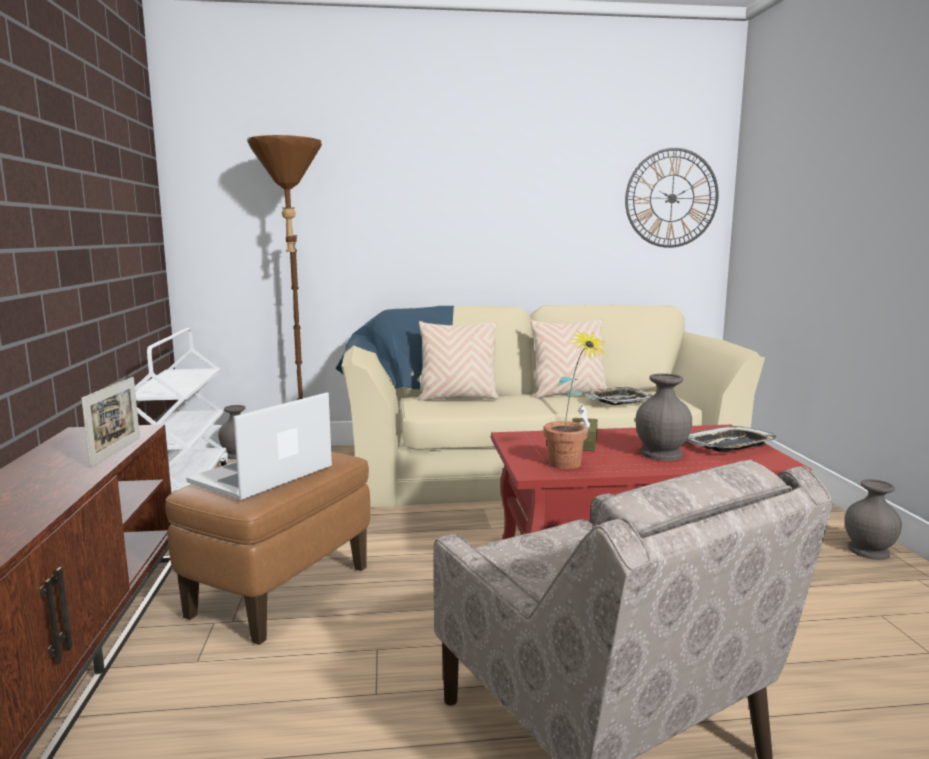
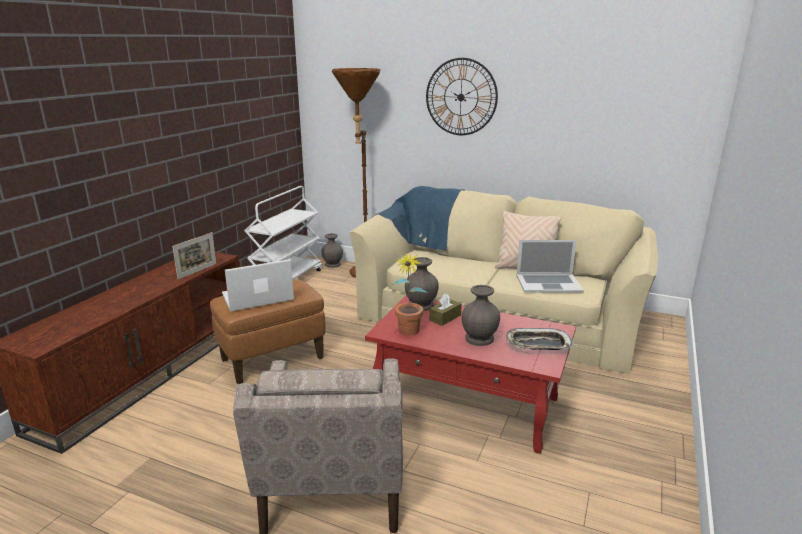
camera: 30 degrees right, 10 degrees up
(458, 398) = (444, 258): beige pillow -> none
(619, 400) = (548, 283): tray -> laptop
(671, 198) = (663, 114): wall clock -> wall clock (461, 97)
(868, 550) = (657, 448): grey vase -> grey vase (421, 305)

